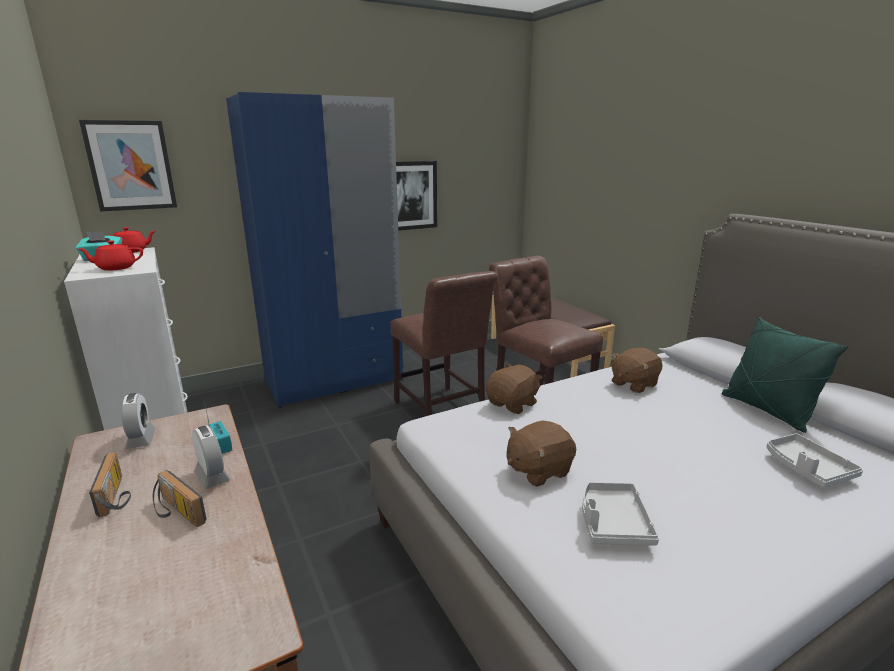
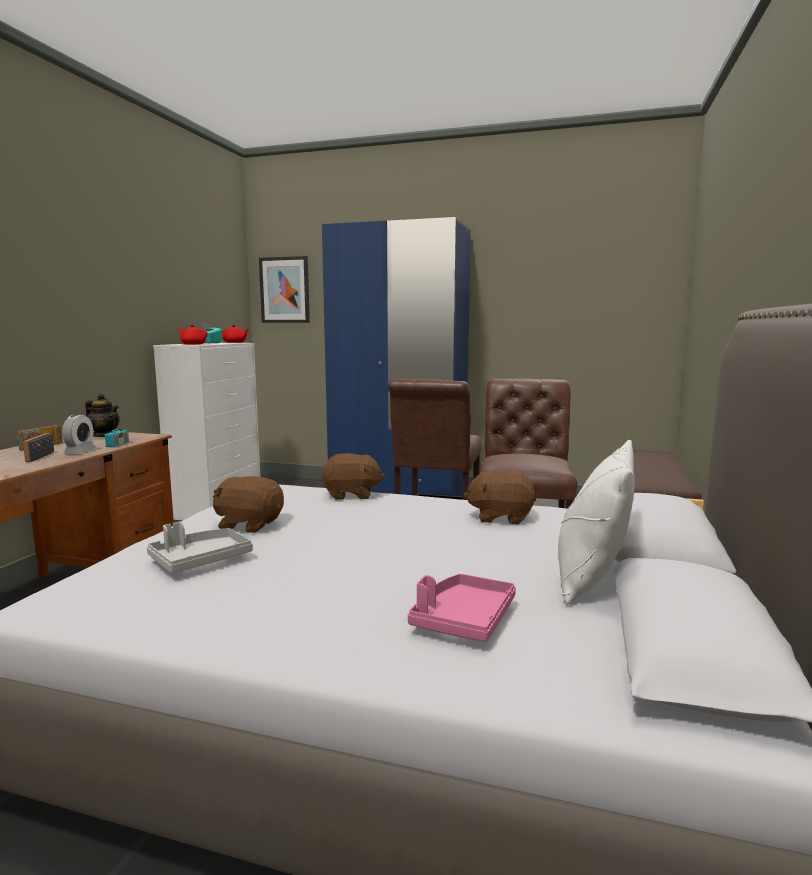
camera: 45 degrees right, 10 degrees down
(141, 439) = (104, 436): alarm clock -> teapot
(411, 195) = (519, 323): picture -> none
(767, 410) = (590, 579): green pillow -> white pillow
(806, 469) = (463, 619): grey tray -> pink tray

